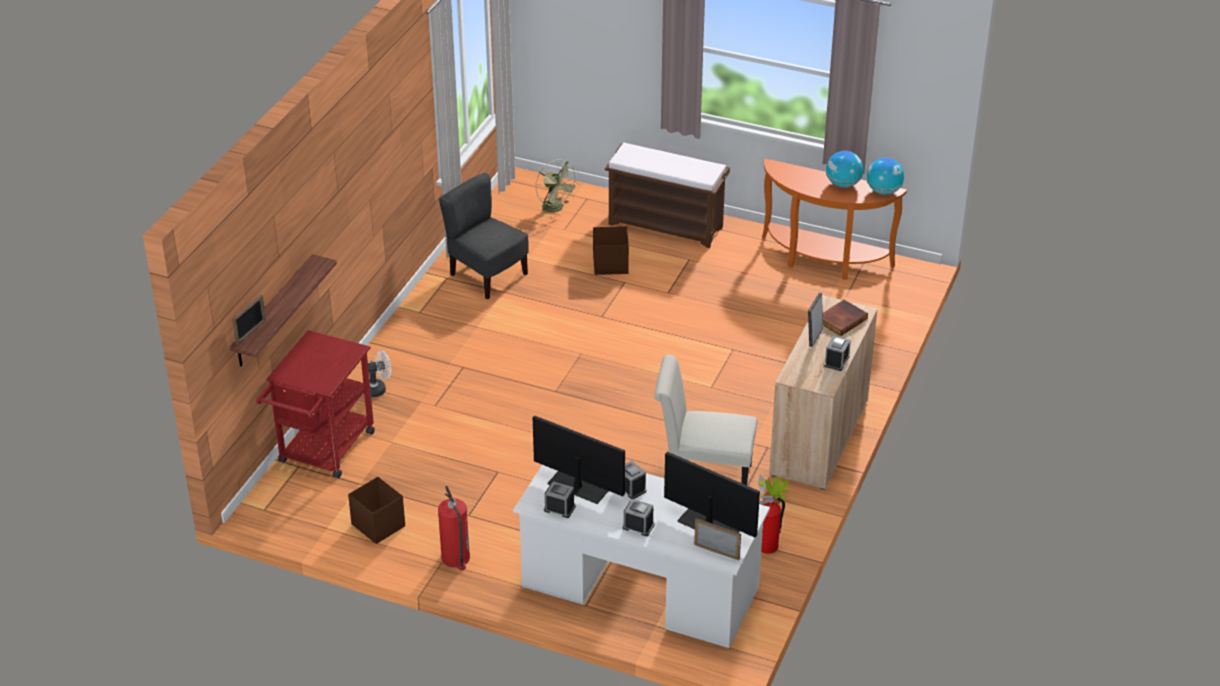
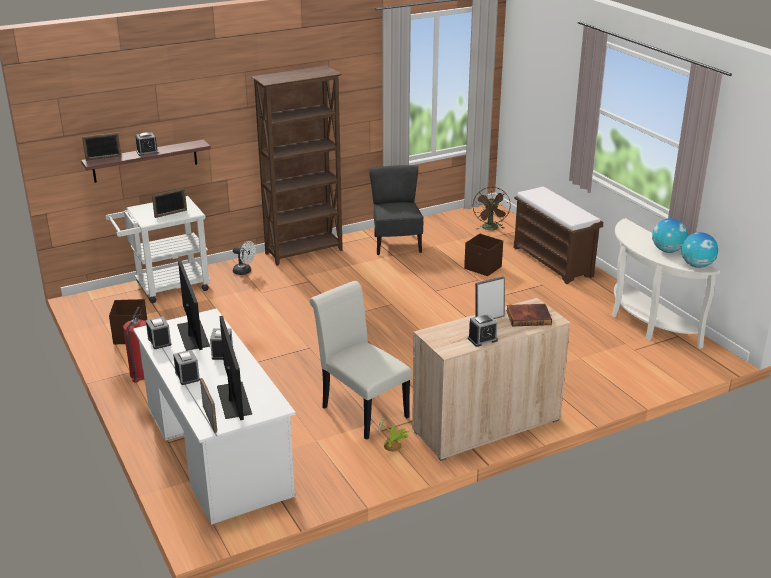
camera: 40 degrees right, 10 degrees down
(284, 301) = (147, 152): none -> alarm clock
(323, 452) = (165, 287): red cart -> white cart
(332, 363) = (171, 214): none -> picture frame
(406, 332) = (305, 252): none -> brown bookcase
(556, 208) = (491, 229): green fan -> brown fan
(768, 547) = (343, 475): fire extinguisher -> none
(822, 261) = (644, 322): orange console table -> white console table

